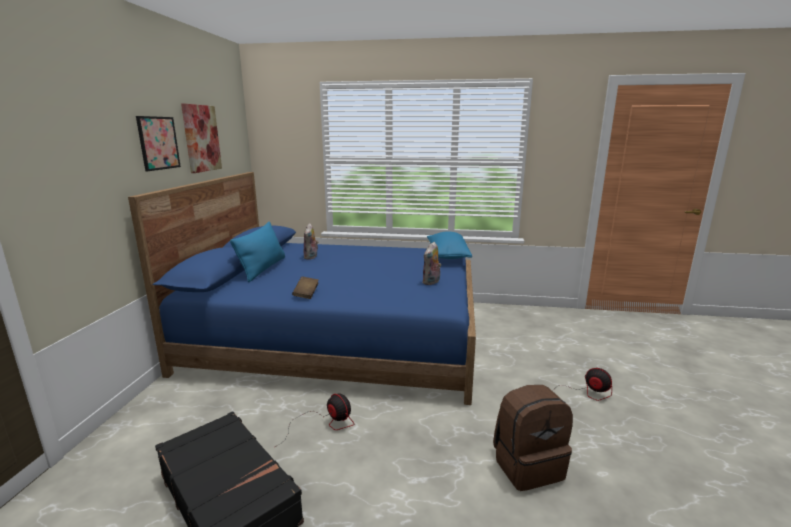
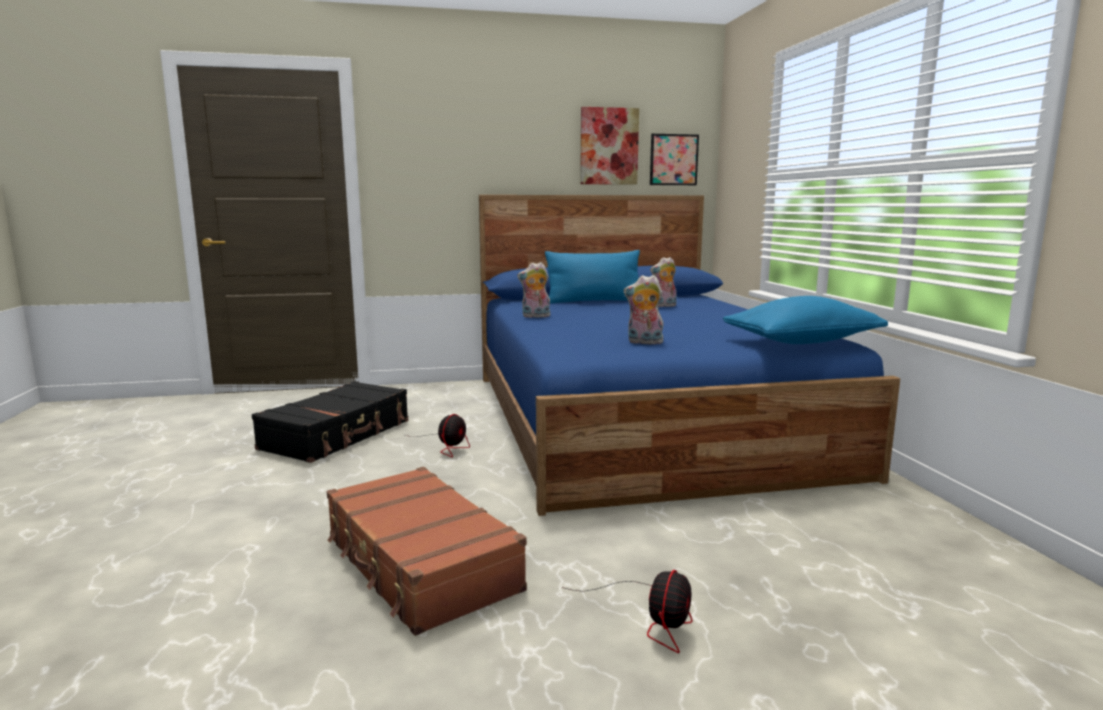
camera: 70 degrees right, 5 degrees down
(158, 143) = (535, 148): picture -> picture (673, 160)
(306, 294) = (535, 316): brown book -> plush toy
(527, 465) = (419, 564): brown backpack -> brown suitcase

